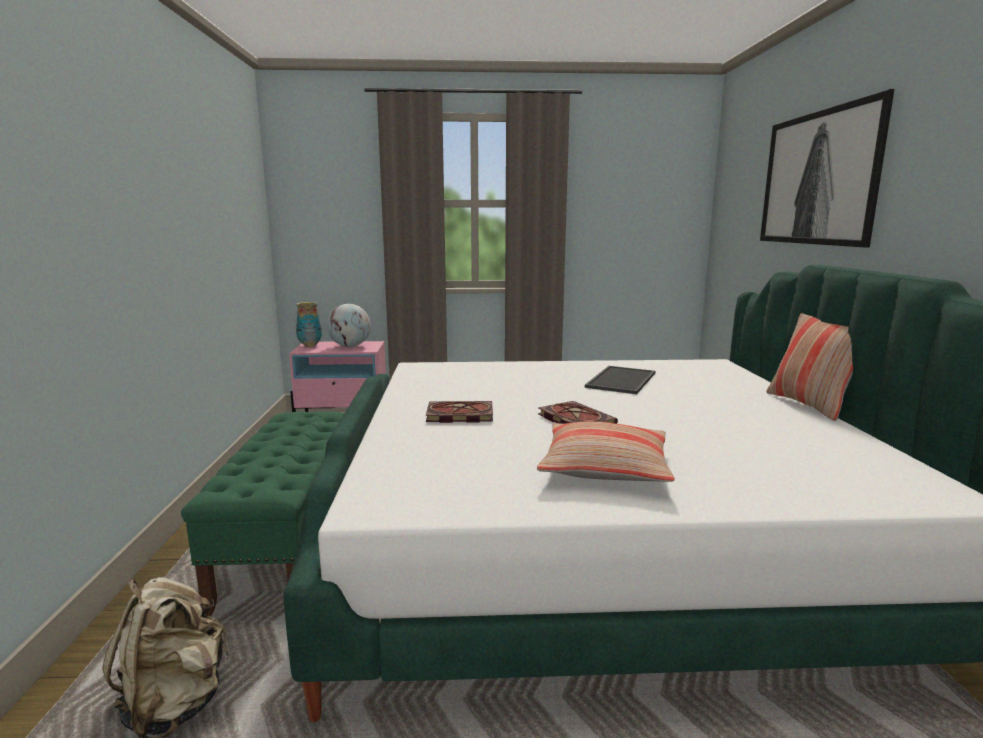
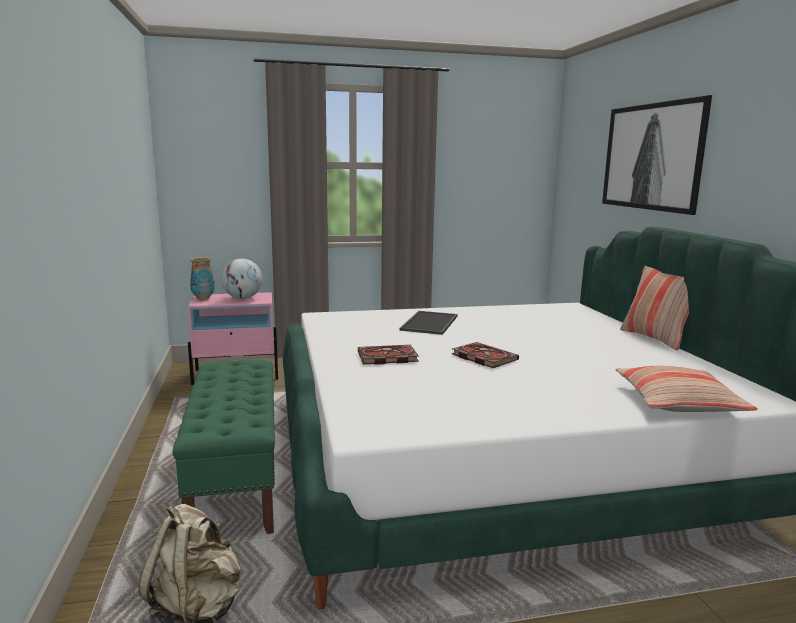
camera: 10 degrees left, 0 degrees up
(605, 467) = (525, 393): pillow -> pillow (678, 402)
(622, 380) = (504, 323): tray -> tray (430, 323)

